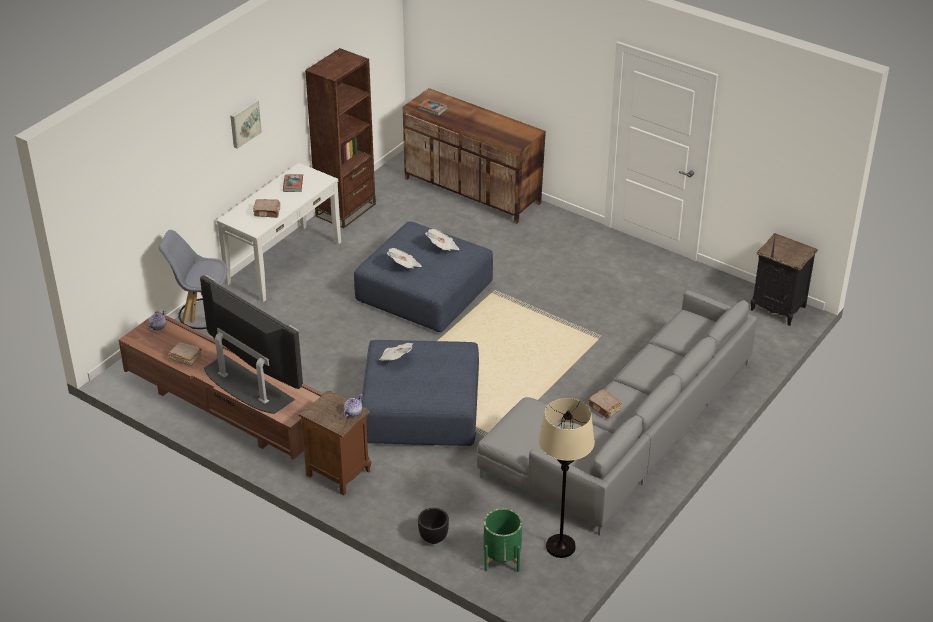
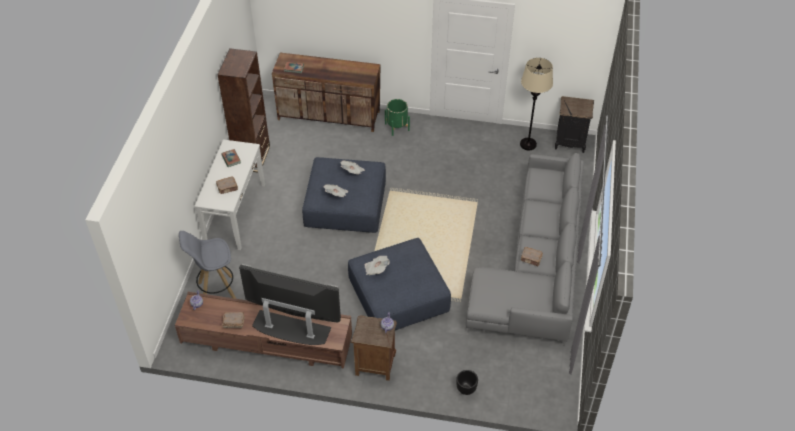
camera: 25 degrees left, 10 degrees up
(244, 123) = (196, 130): picture -> none
(502, 558) = (517, 386): green planter -> green planter (397, 127)
(560, 547) = (547, 364): beige floor lamp -> beige floor lamp (528, 144)

